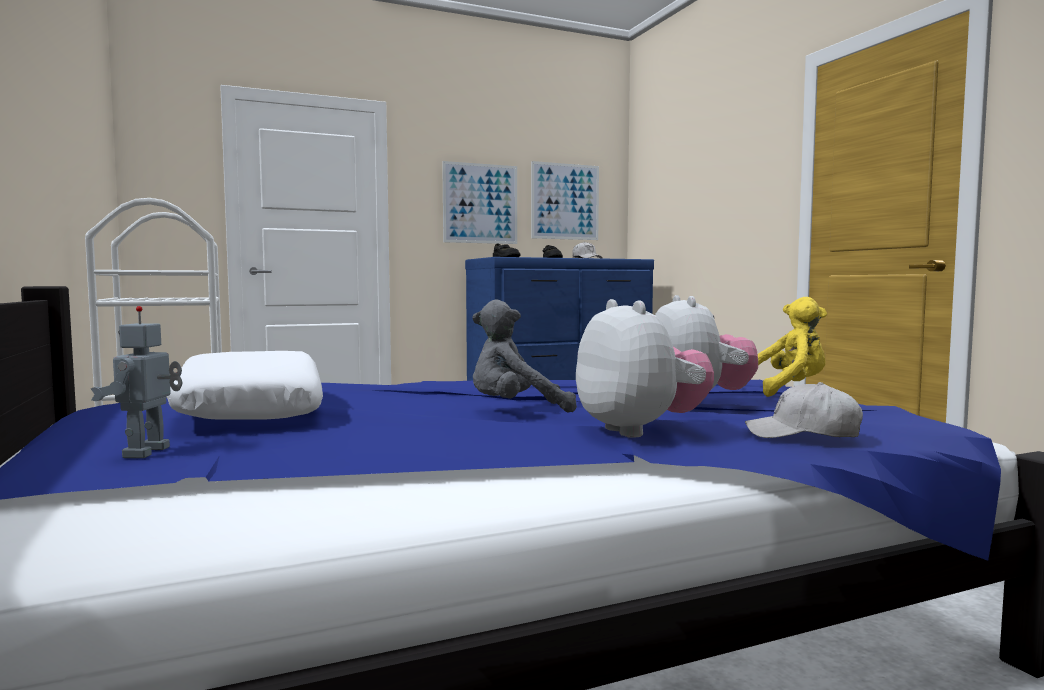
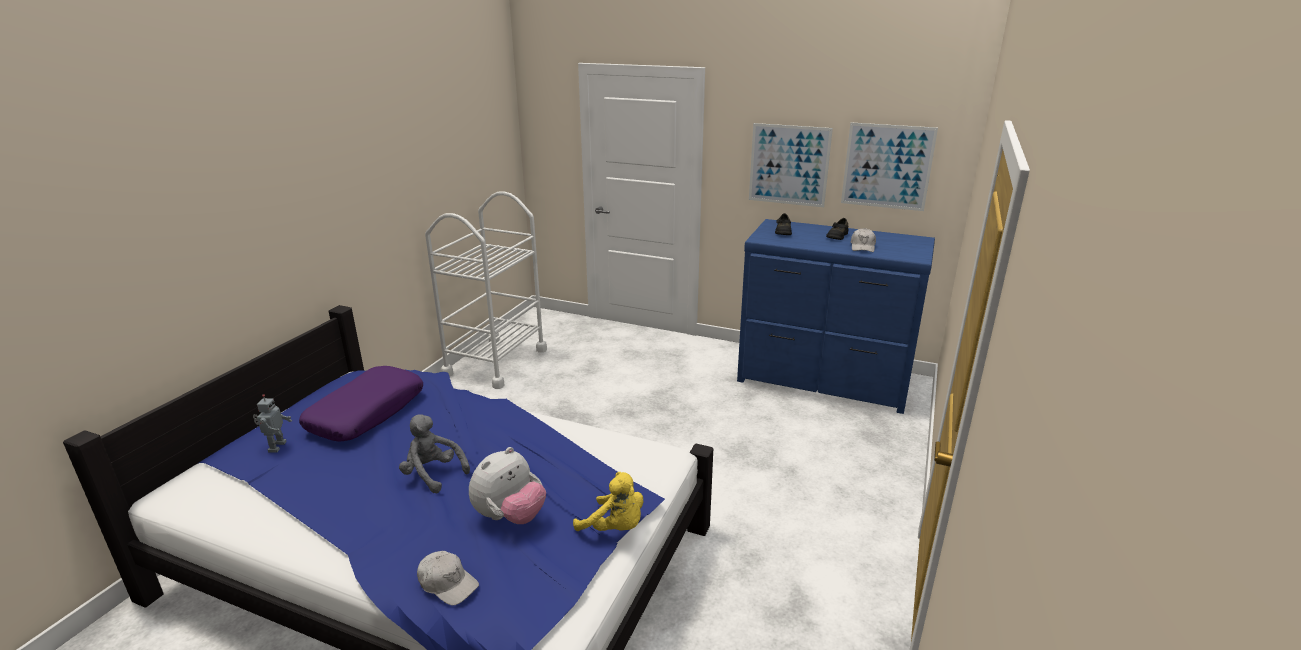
camera: 45 degrees right, 20 degrees up
(149, 452) = (276, 447): toy robot -> toy robot turned 135 degrees clockwise
(247, 410) = (366, 413): white pillow -> purple pillow
(640, 430) = (409, 532): plush toy -> none
(803, 434) = (447, 583): white cap -> white cap turned 150 degrees clockwise

